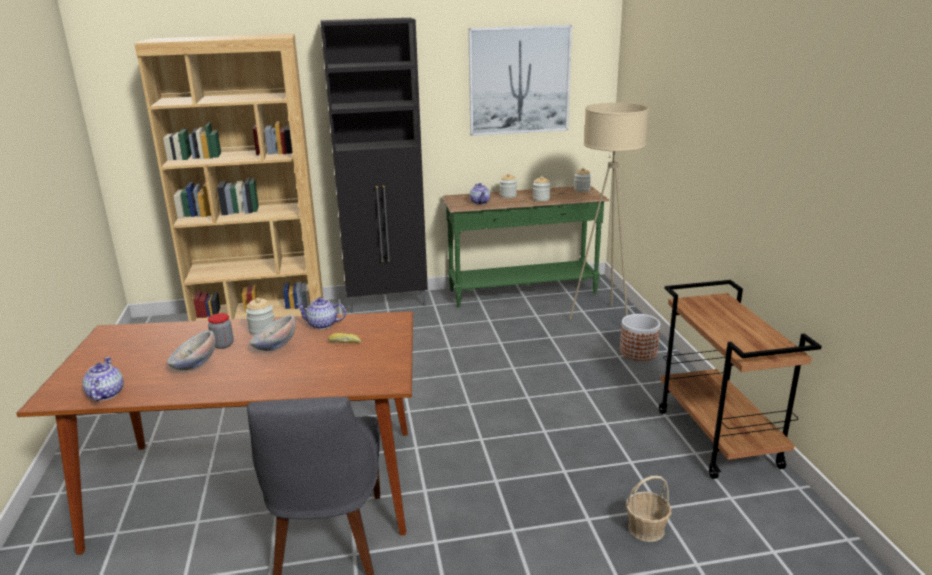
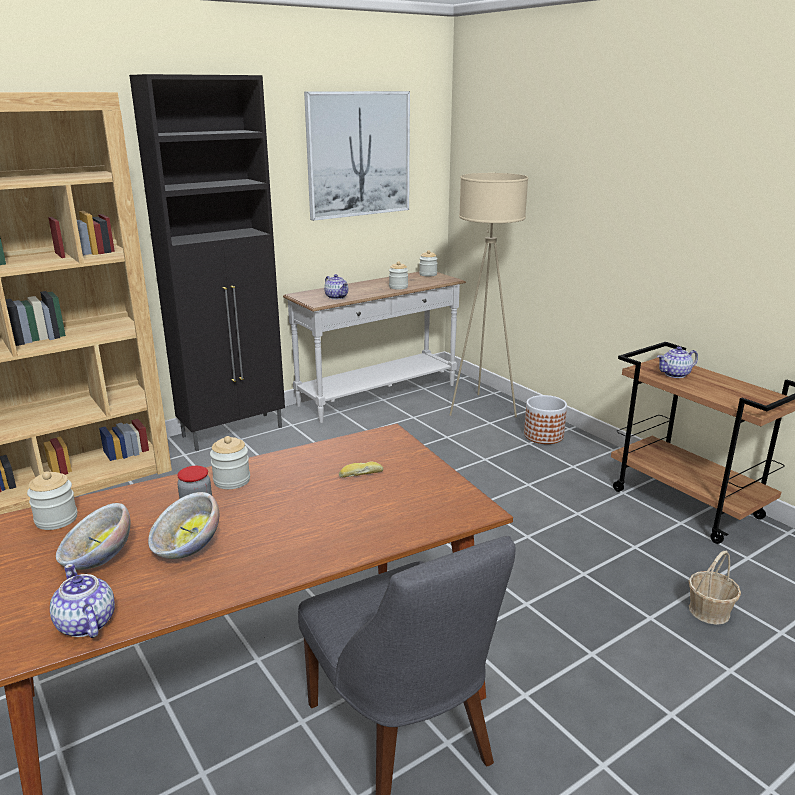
camera: 25 degrees left, 0 degrees up
(275, 348) = (277, 500): bowl -> bowl (98, 560)
(322, 325) = (306, 459): teapot -> teapot (675, 374)
(508, 195) = (359, 287): jar -> jar (56, 519)
(523, 292) = (378, 396): green console table -> white console table

